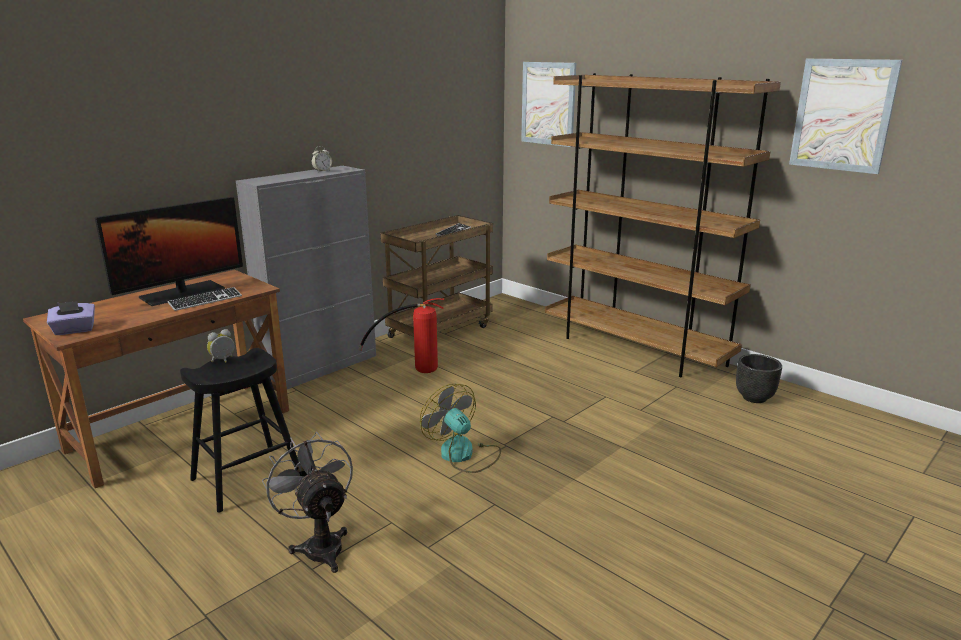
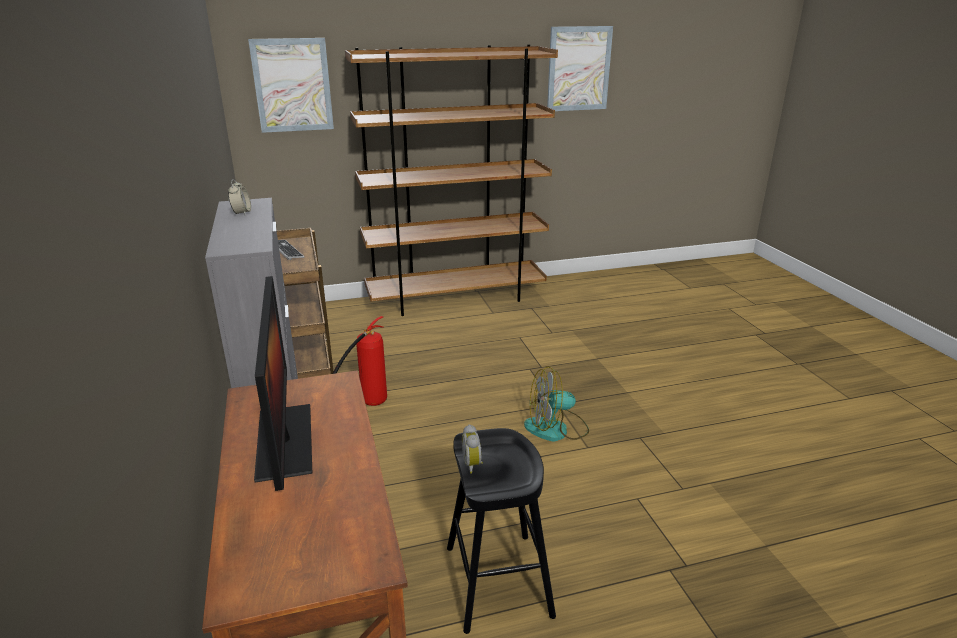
camera: 60 degrees left, 5 degrees up
(74, 330) = (346, 558): purple tissue box -> none
(205, 300) = (343, 426): keyboard -> none
(320, 545) = (651, 551): grey fan -> none
(753, 397) = (572, 292): black planter -> none

